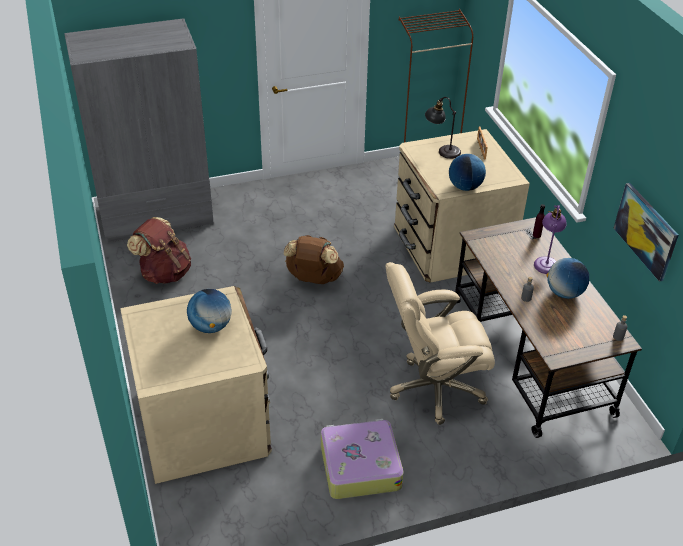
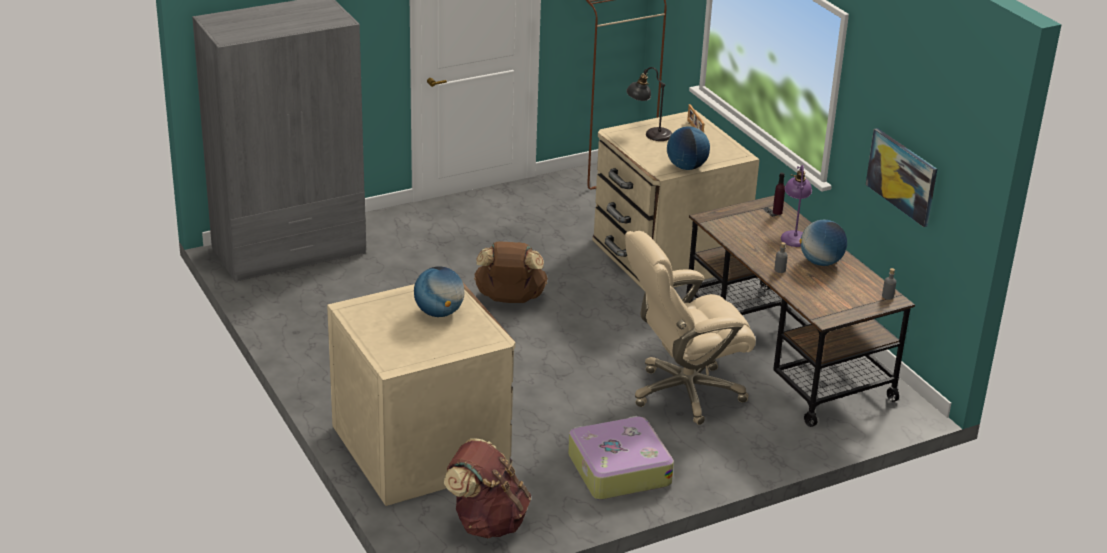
camera: 10 degrees left, 10 degrees down
(164, 273) = (321, 307): brown backpack -> brown backpack (487, 522)

